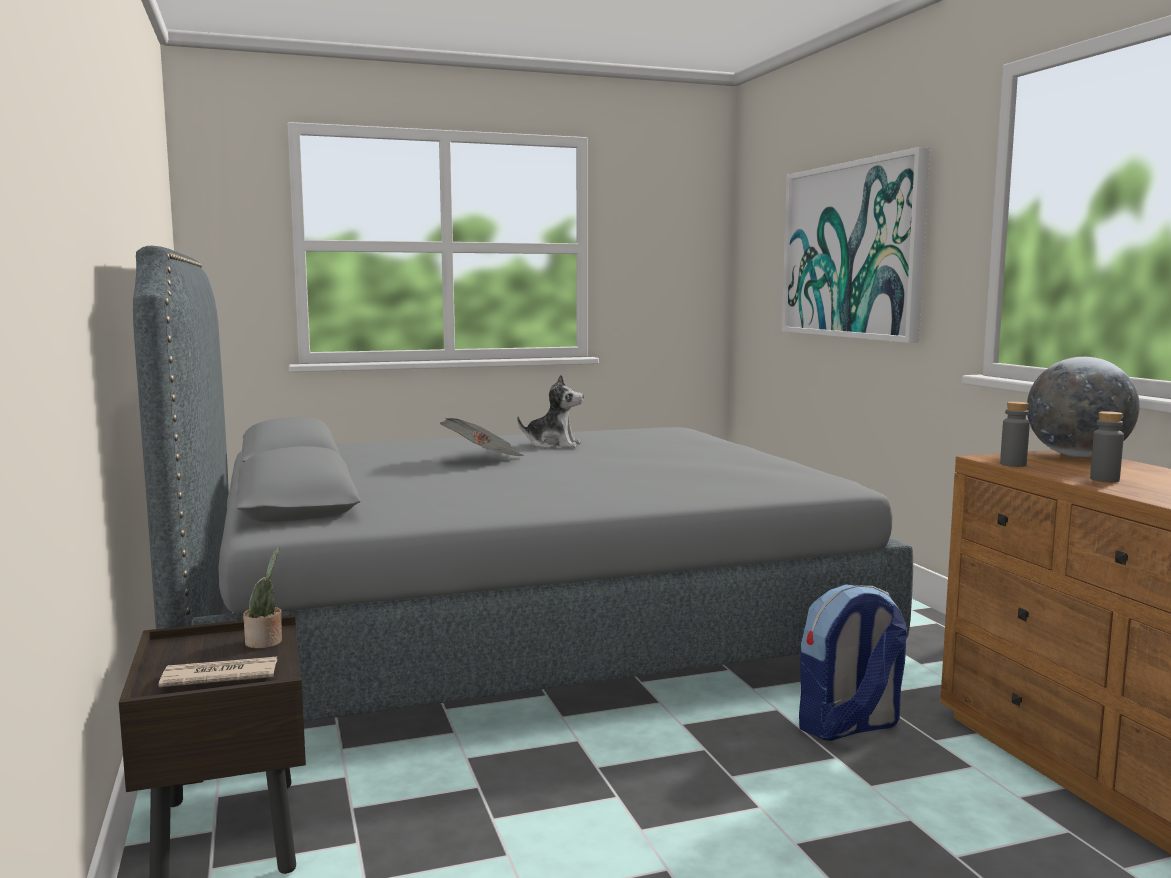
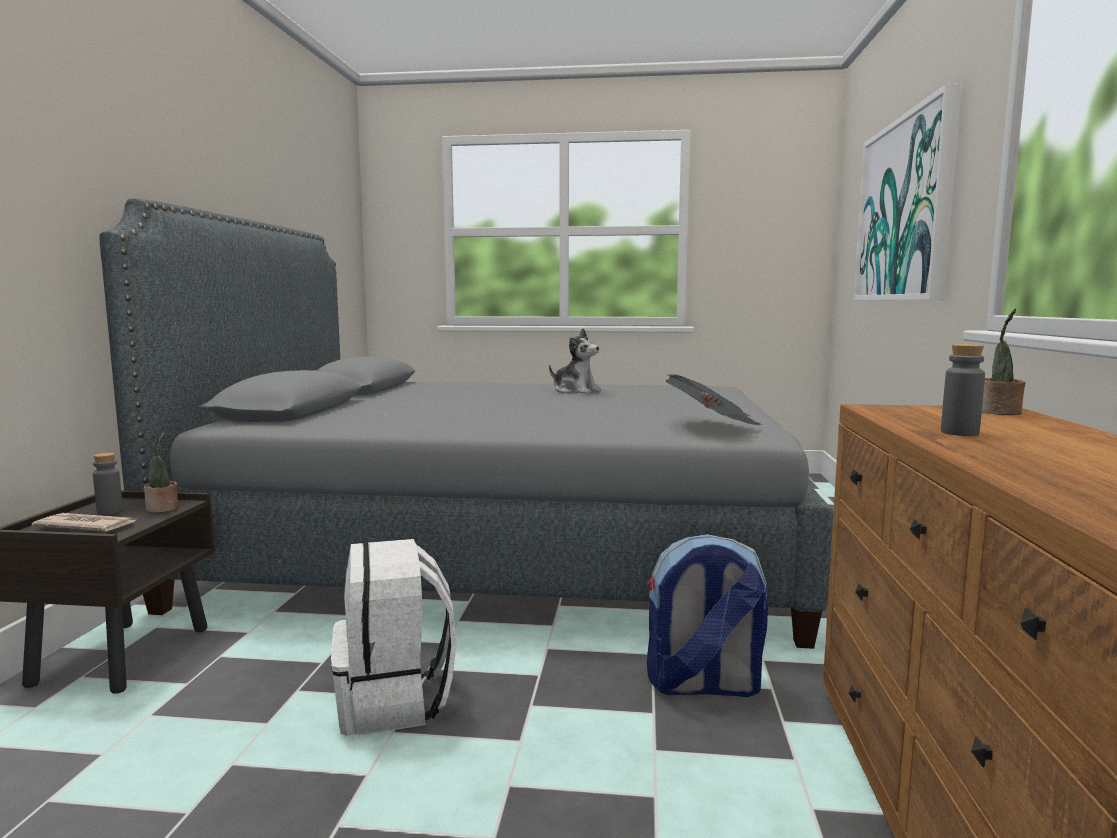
camera: 25 degrees right, 0 degrees up
(484, 460) = (491, 397): newspaper -> newspaper (713, 426)
(607, 804) = (395, 702): none -> white backpack
(1013, 464) = (883, 413): grey bottle -> grey bottle (109, 511)
(1077, 456) = (1000, 412): globe -> potted plant

